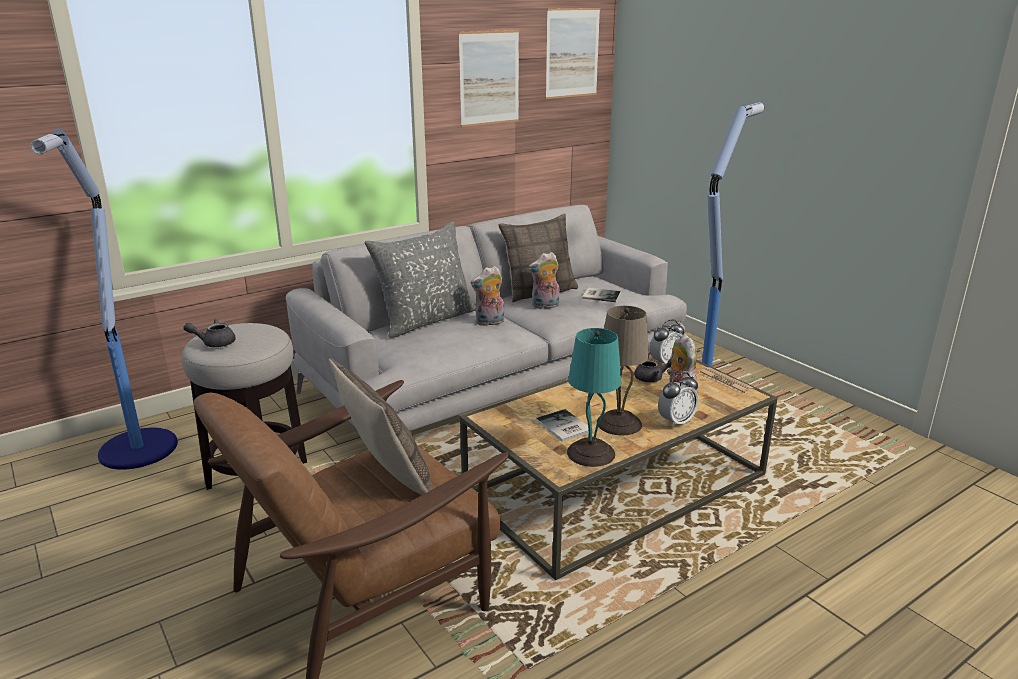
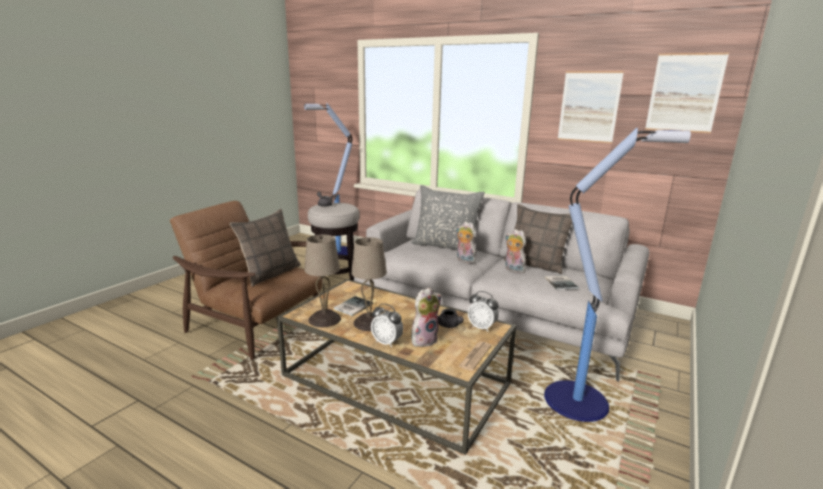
camera: 65 degrees right, 5 degrees down
(590, 452) = (325, 319): turquoise table lamp -> beige table lamp

